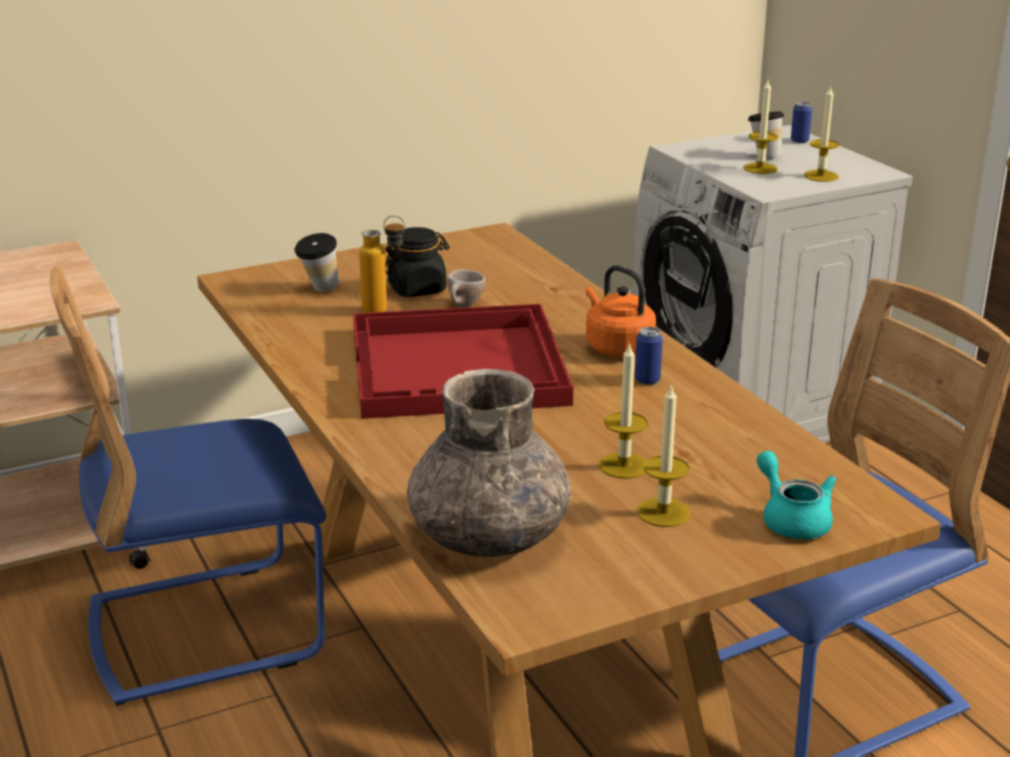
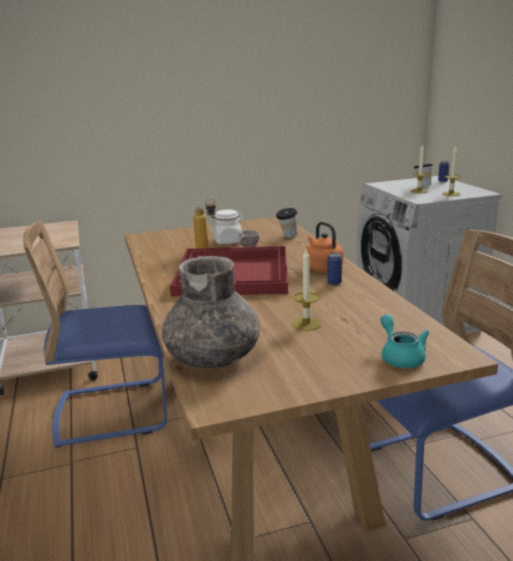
camera: 10 degrees right, 5 degrees down
(319, 290) = (179, 241): cup -> cup (287, 237)
(417, 289) = (228, 241): black jar -> white jar
(663, 512) = (321, 349): candle -> none

